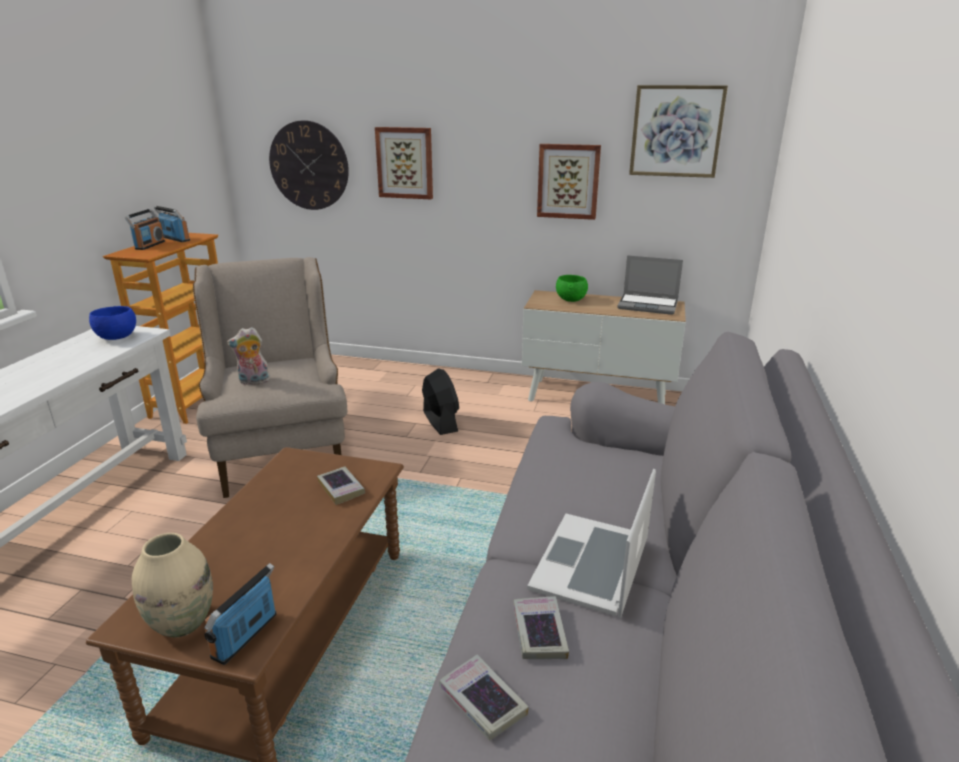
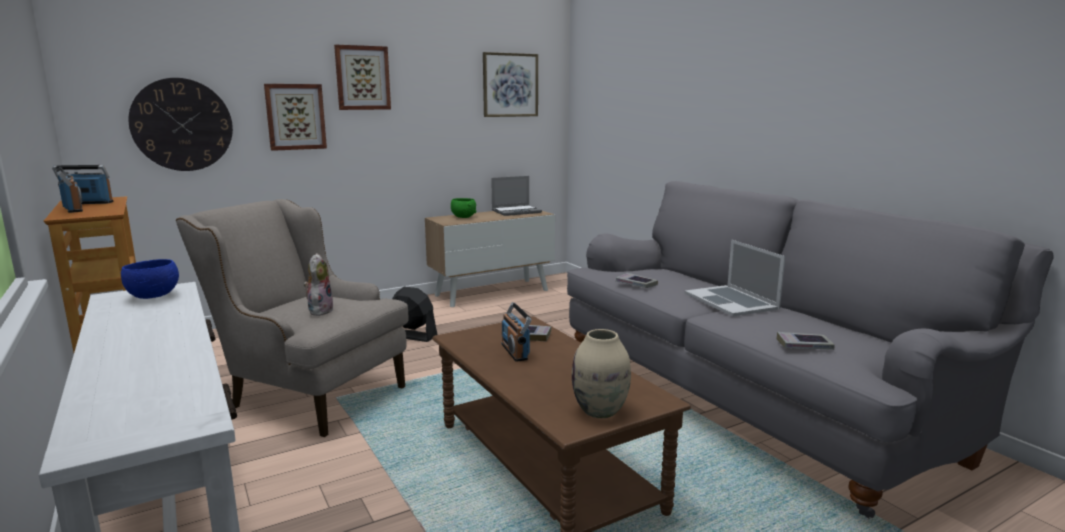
camera: 45 degrees left, 10 degrees down
(246, 636) = (645, 397): radio -> radio (515, 351)
(253, 382) = (320, 310): plush toy -> plush toy turned 150 degrees clockwise
(539, 632) = (769, 323): book -> book (636, 284)
(568, 181) = (441, 125): picture -> picture (362, 78)

